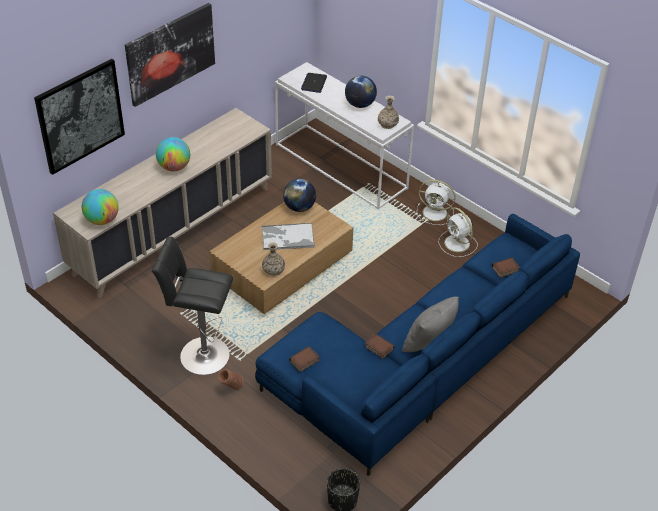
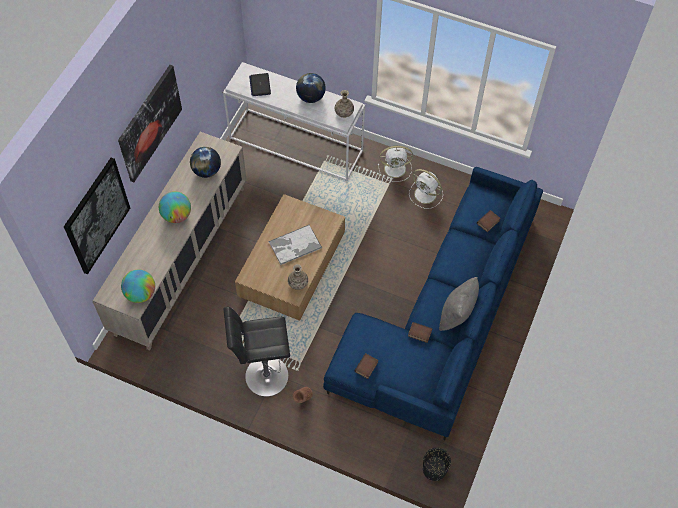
camera: 20 degrees left, 15 degrees up
(299, 207) = (291, 211): globe -> globe (206, 171)

